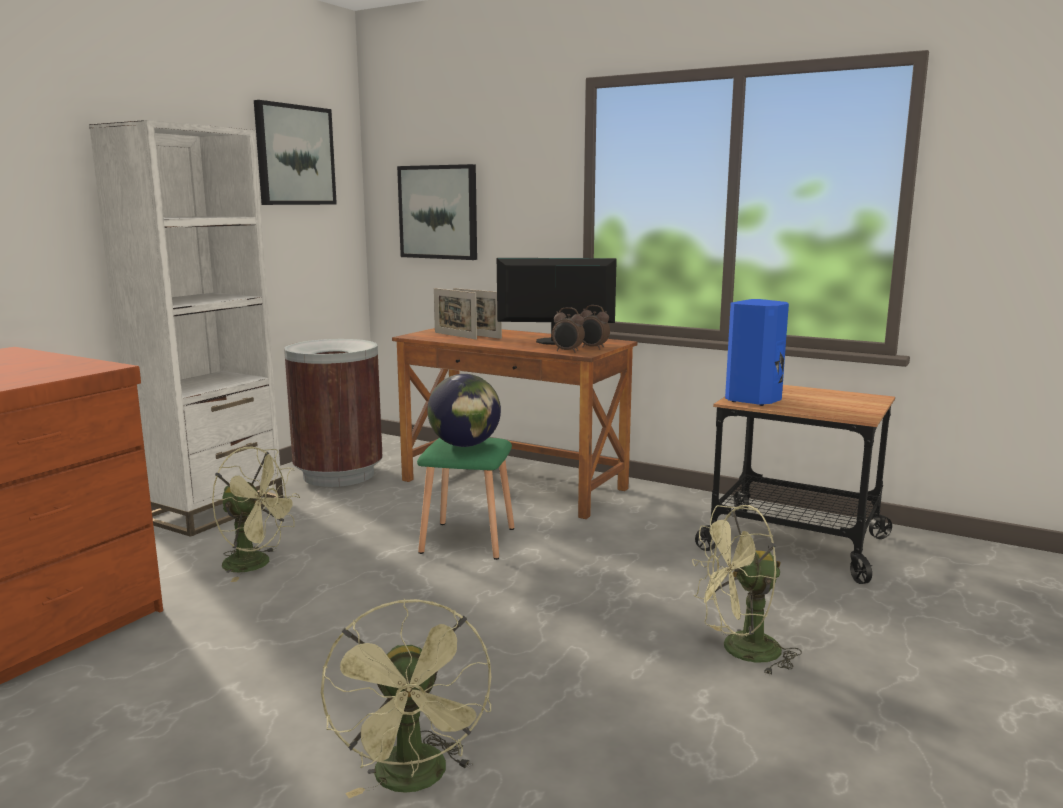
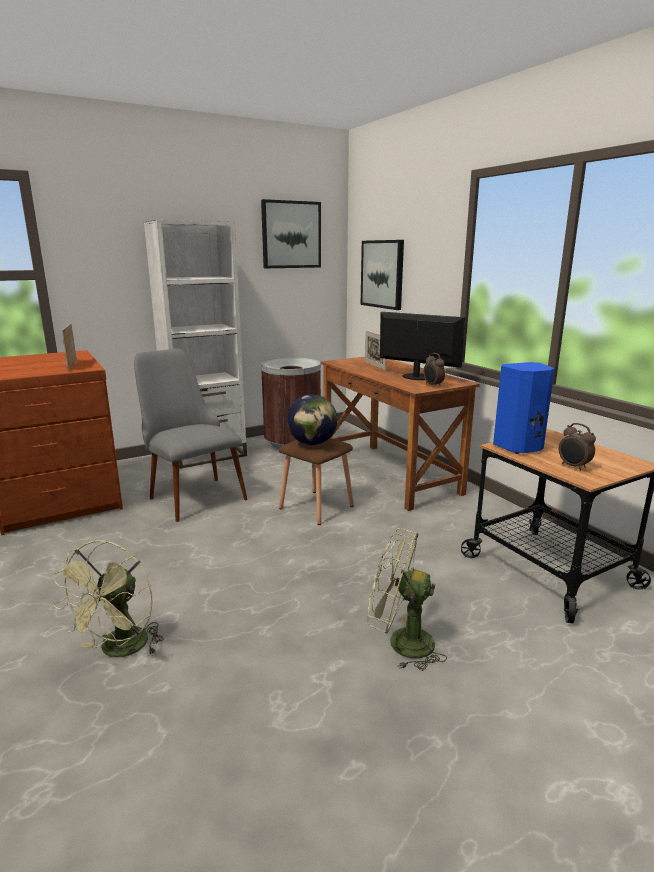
camera: 30 degrees right, 5 degrees up
(256, 564) = (191, 493): green fan -> grey chair
(455, 336) = (360, 364): picture frame -> picture frame (72, 365)
(466, 540) = (315, 507): green stool -> brown stool
(567, 351) = (408, 386): alarm clock -> alarm clock (573, 467)

